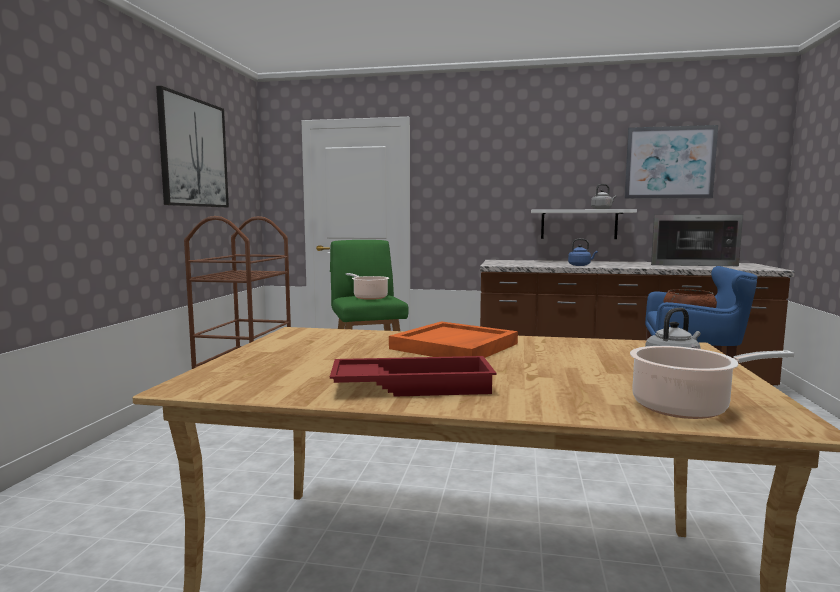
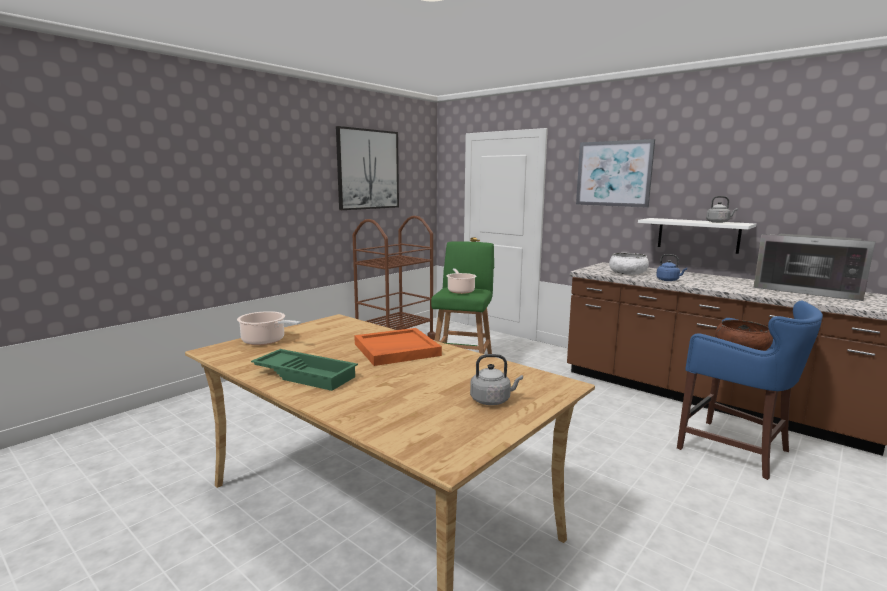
camera: 30 degrees right, 5 degrees up
(413, 385) = (306, 374): red tray -> green tray
(532, 263) = (627, 273): none -> white bowl
(669, 162) = (810, 173): picture -> picture (613, 173)
(686, 407) = (414, 430): cooking pot -> cooking pot (265, 341)

